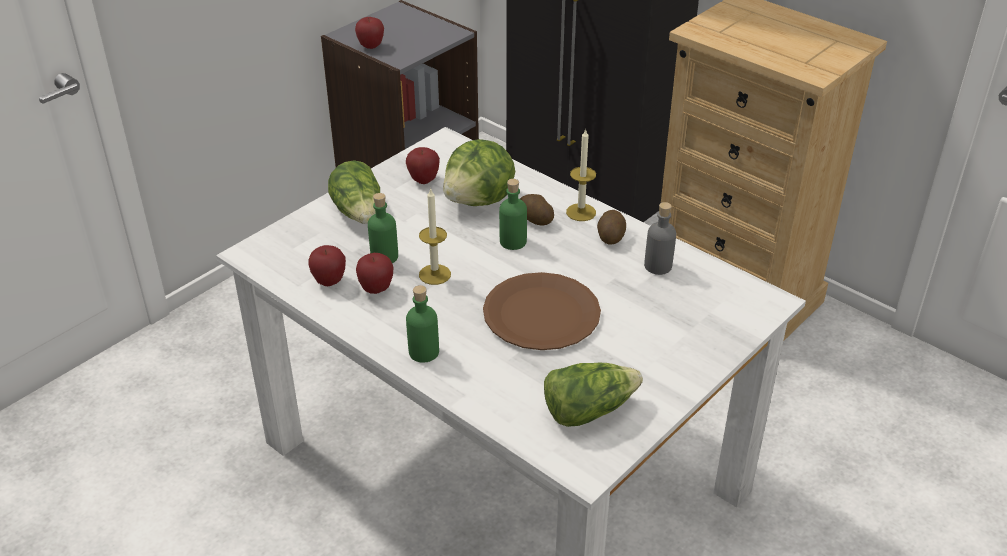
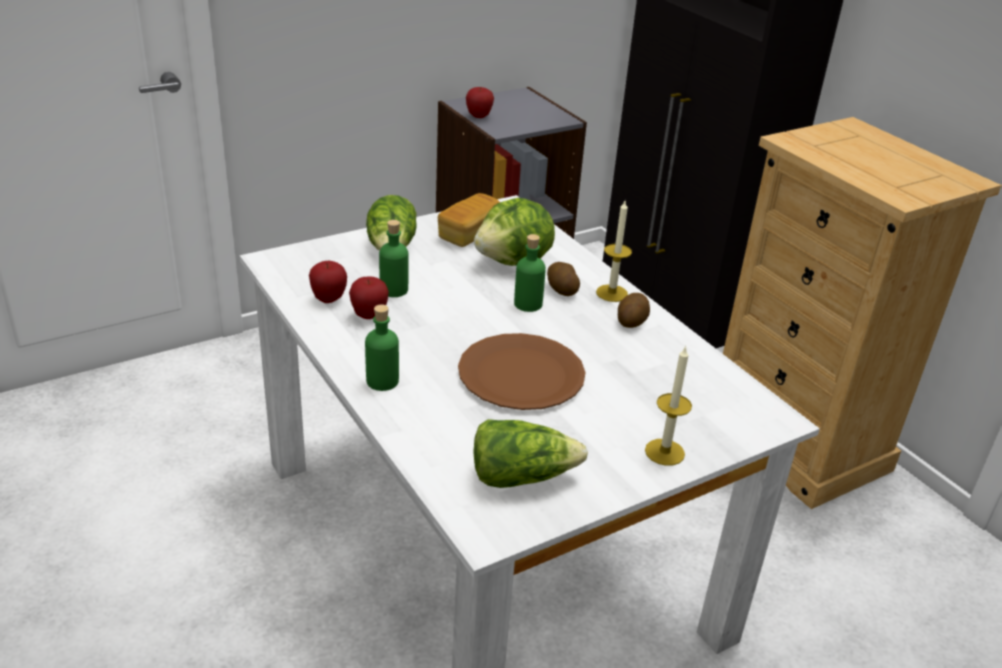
camera: 15 degrees right, 5 degrees down
(423, 180) = (469, 234): apple -> bread
(434, 274) = (433, 315): candle -> candle (664, 452)
(658, 266) = (668, 358): grey bottle -> none

